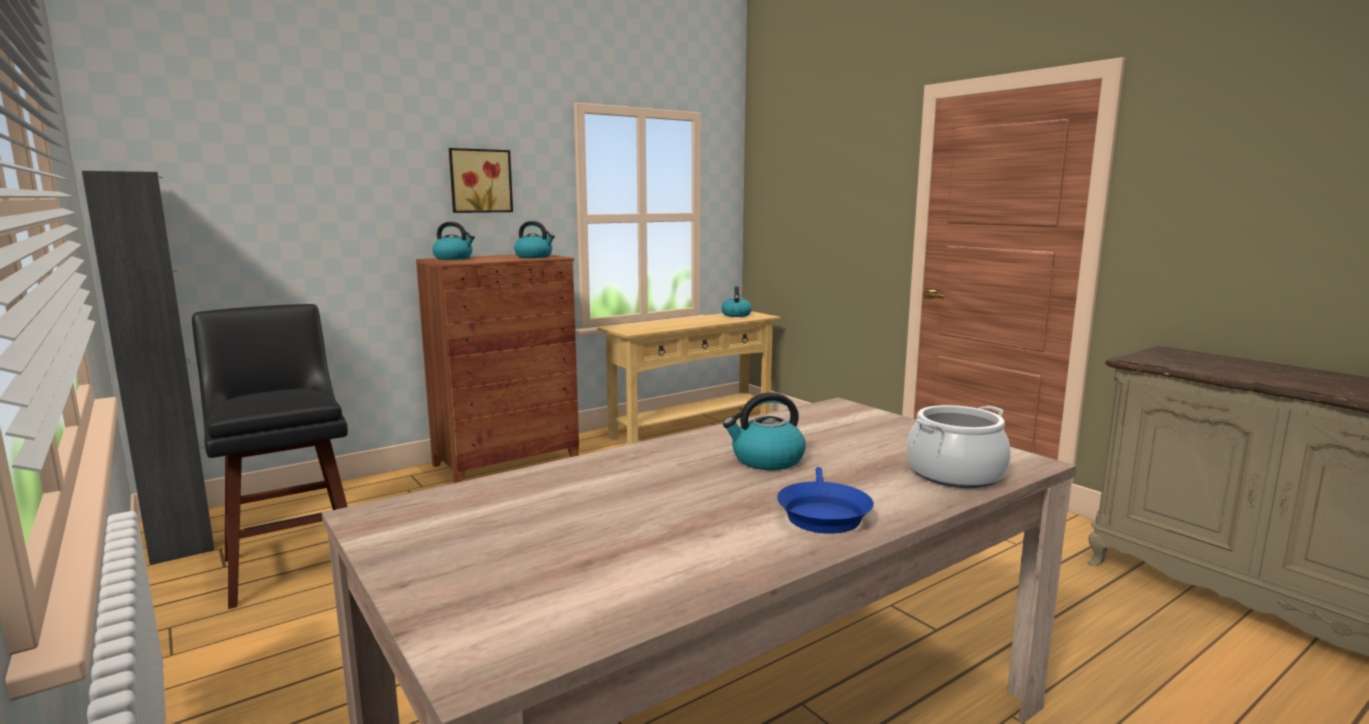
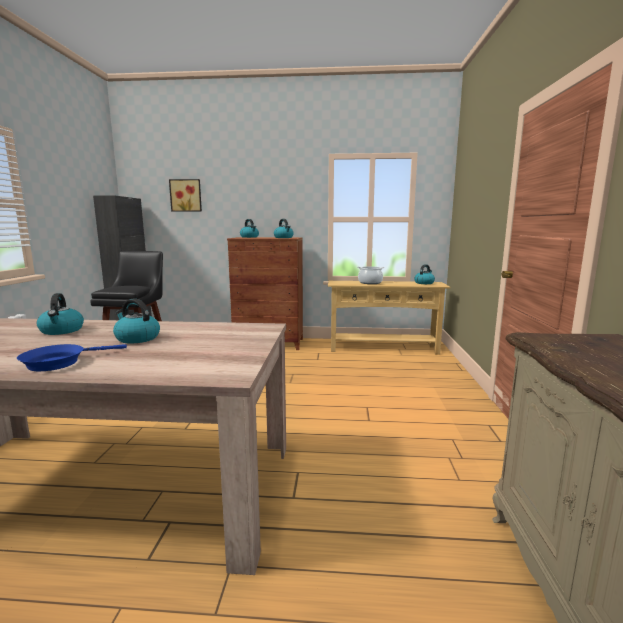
camera: 40 degrees right, 0 degrees up
(480, 181) = (272, 199): picture -> picture (186, 195)
(606, 485) = (62, 331): none -> kettle
(954, 474) = (172, 368): cooking pot -> cooking pot (370, 282)

